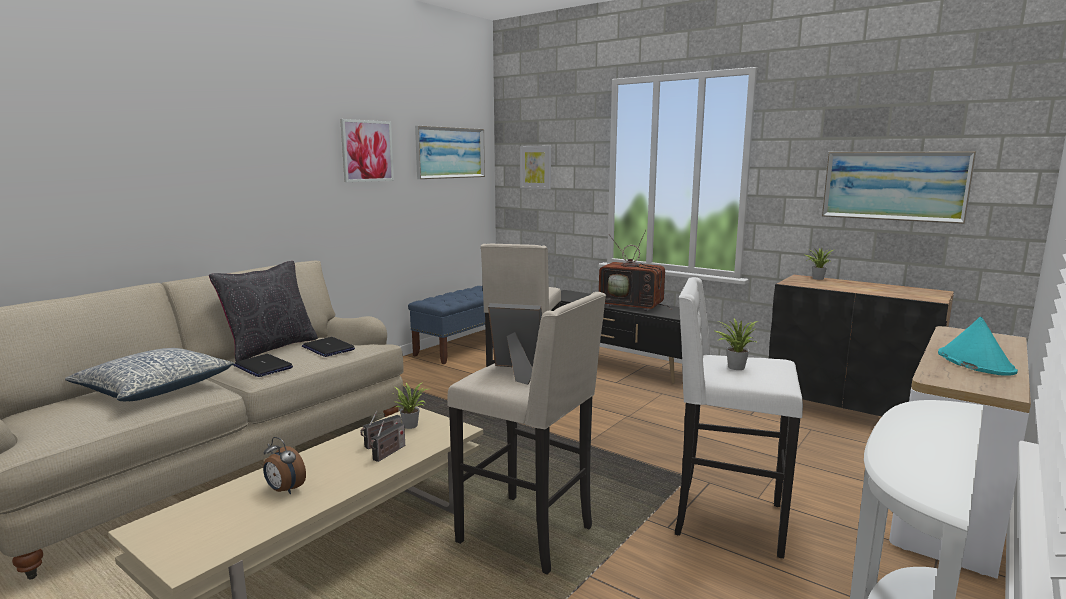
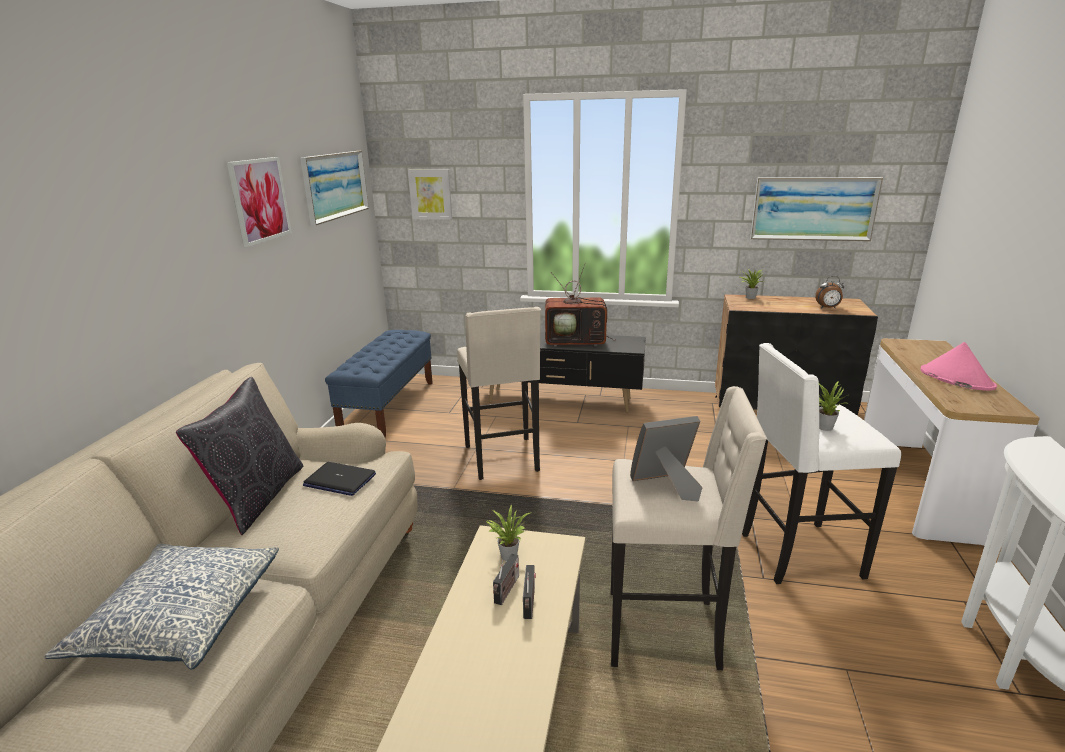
camera: 25 degrees left, 10 degrees up
(263, 367) = (292, 534): laptop -> none
(284, 490) = (476, 700): alarm clock -> alarm clock (828, 308)
(974, 362) = (956, 378): turquoise hat -> pink hat

